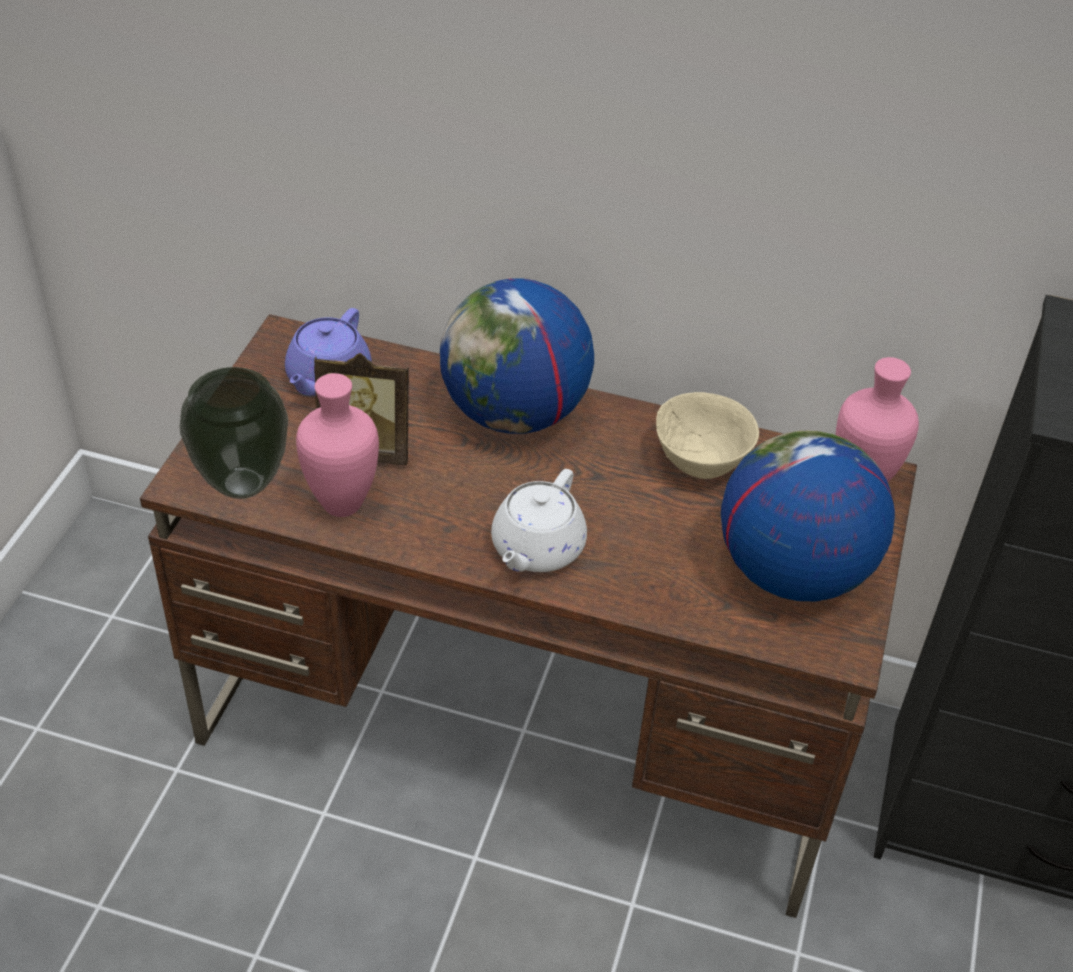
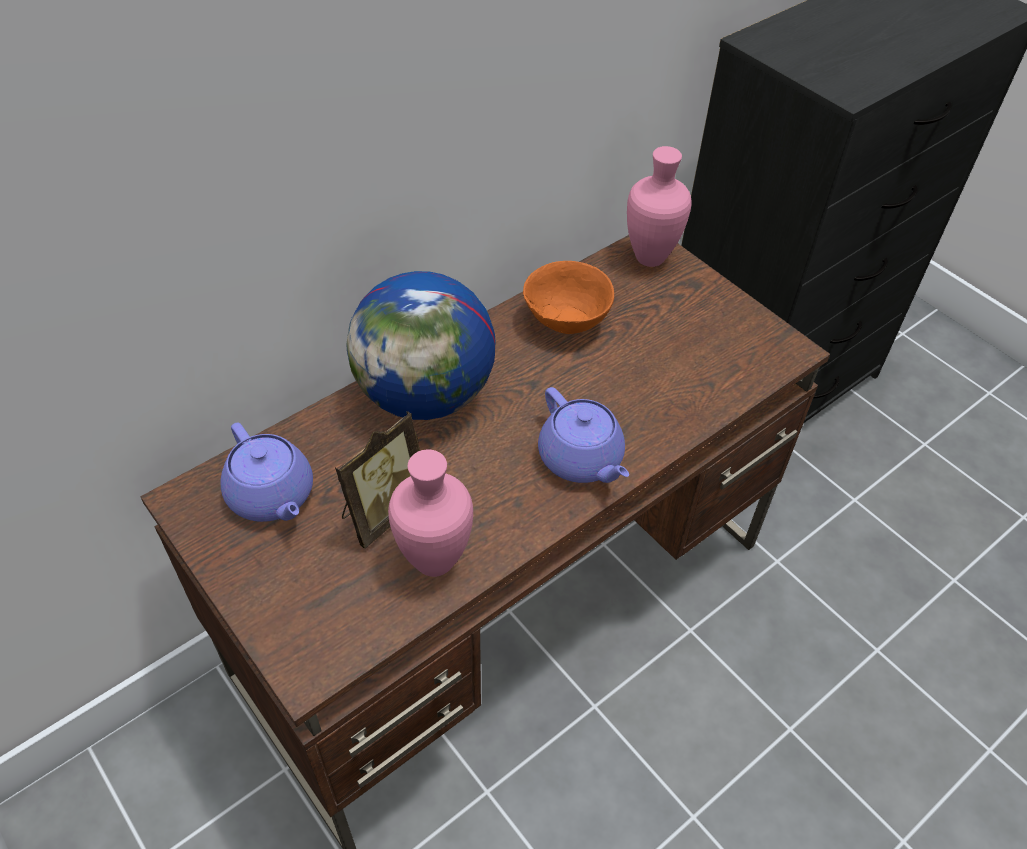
camera: 55 degrees left, 5 degrees up
(242, 485) = (349, 626): vase -> none
(536, 549) = (581, 459): white teapot -> purple teapot
(699, 463) = (566, 322): beige bowl -> orange bowl
(791, 572) = (703, 335): globe -> none

